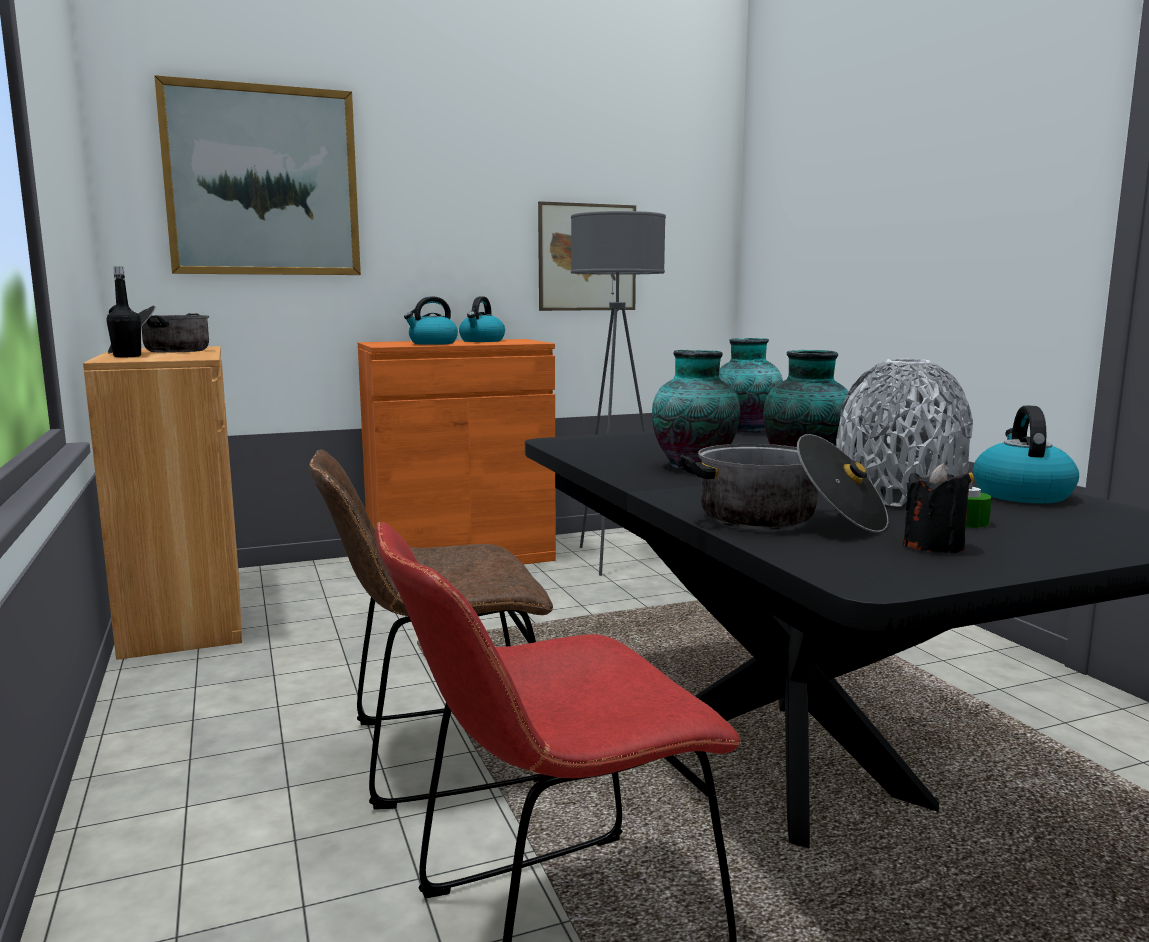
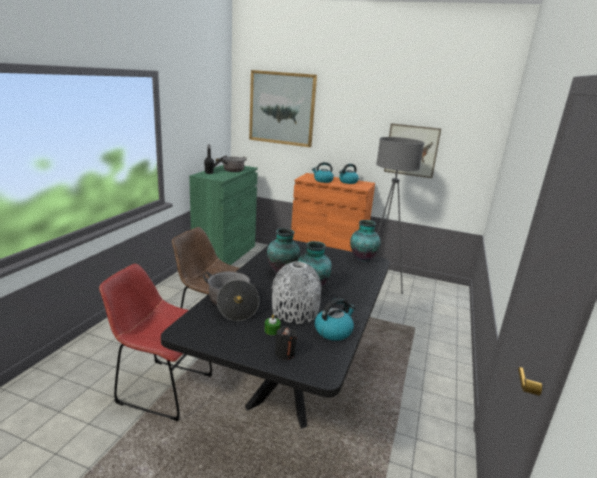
camera: 40 degrees right, 10 degrees up
(185, 612) = (225, 254): brown cabinet -> green cabinet
(933, 546) = (231, 332): black candle -> black candle (284, 353)

